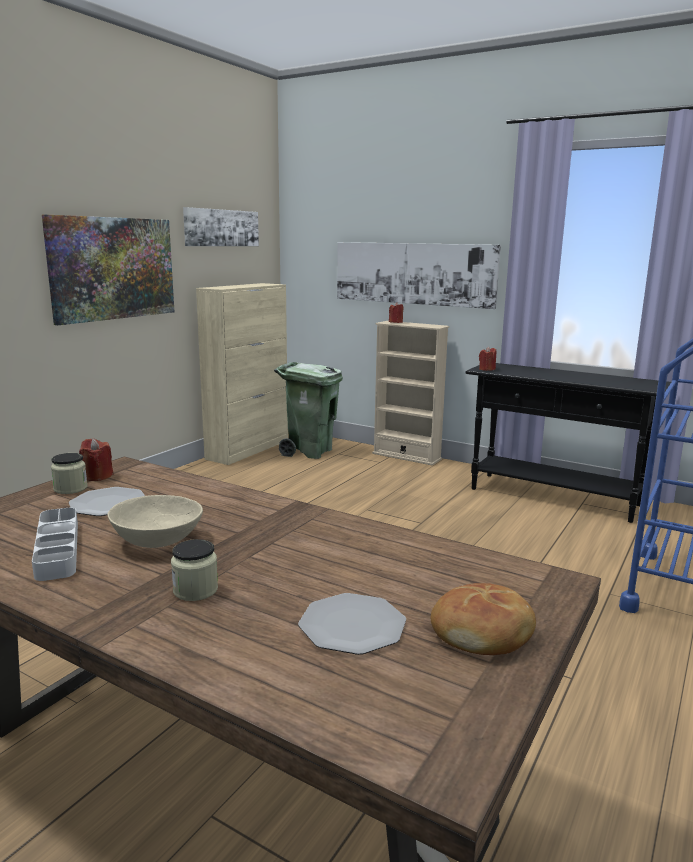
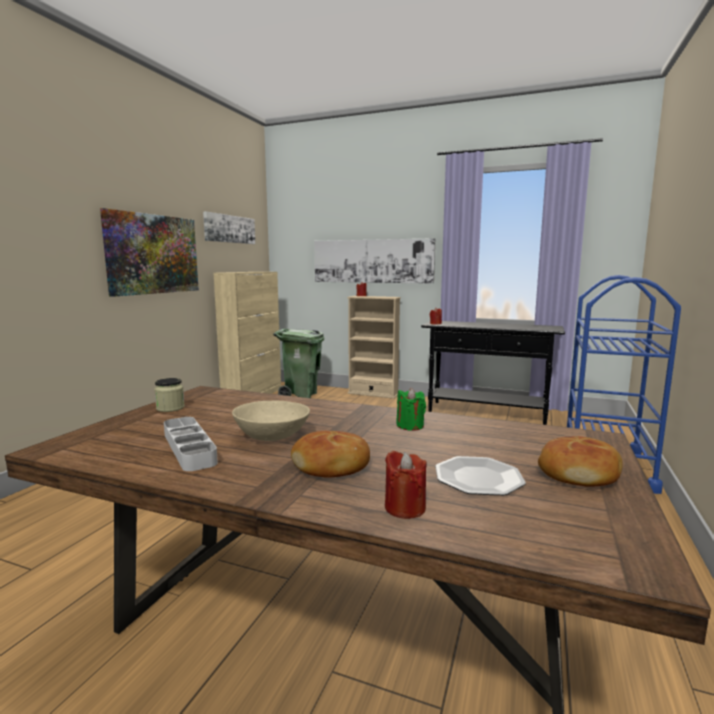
camera: 10 degrees left, 5 degrees down
(97, 476) = (188, 399): red candle -> red candle (405, 508)
(108, 504) = (210, 416): plate -> none
(195, 590) = (331, 466): jar -> bread
(329, 540) = (410, 426): none -> green candle

